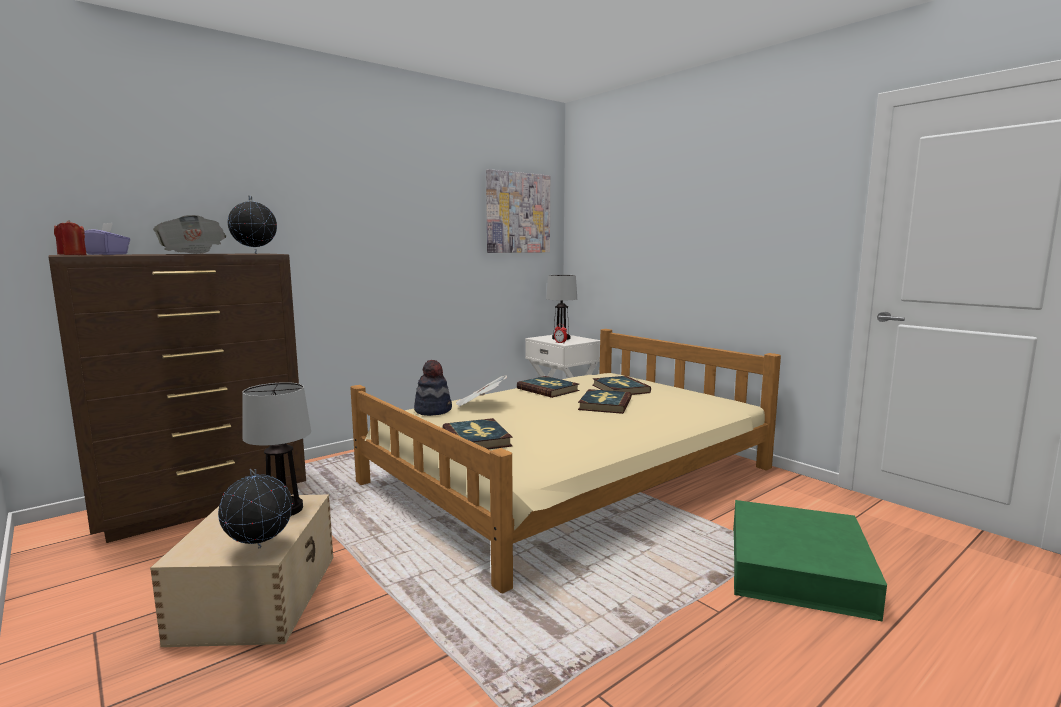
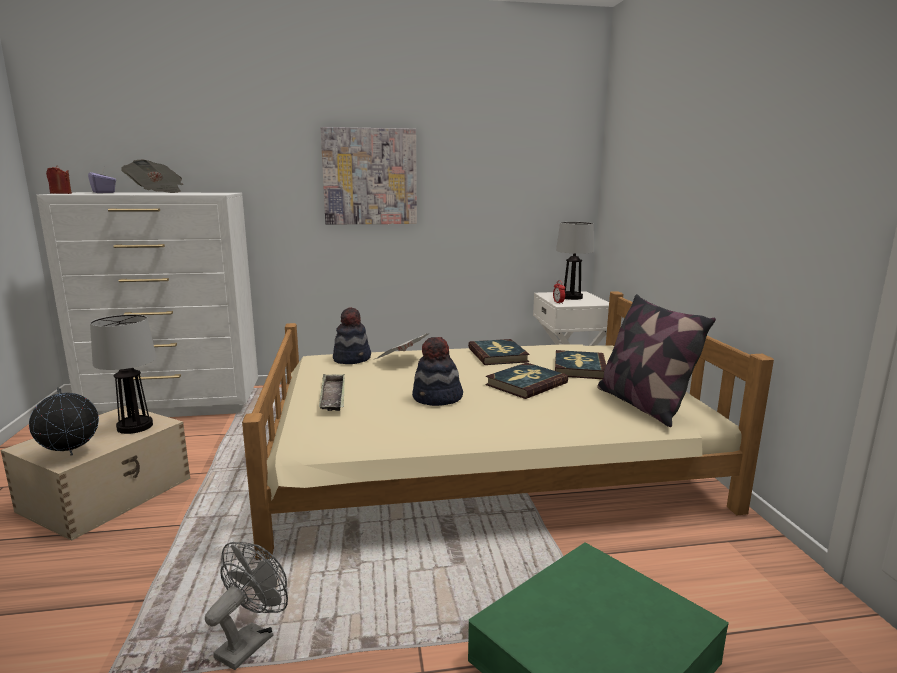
camera: 30 degrees right, 5 degrees up
(203, 503) = (176, 405): brown dresser -> white dresser
(255, 253) = (214, 193): globe -> none
(477, 439) = (333, 397): book -> tray
(518, 213) = (533, 148): picture -> picture (370, 177)
(561, 424) = (437, 398): none -> hat
(582, 643) = (251, 641): none -> grey fan
(697, 403) = (642, 404): none -> pillow

